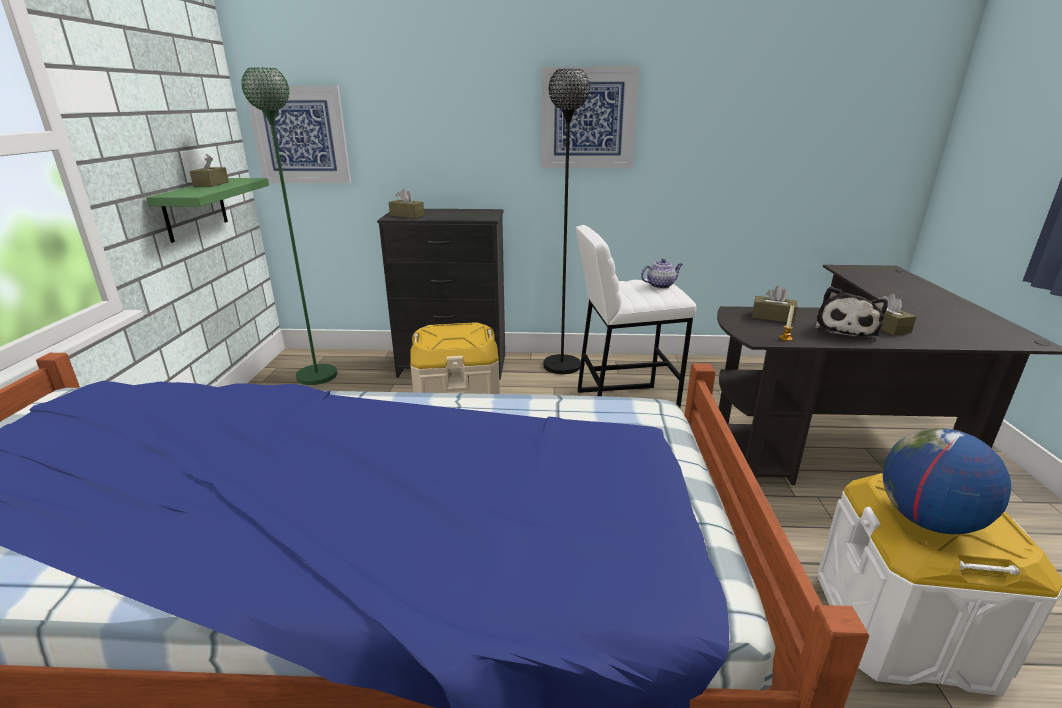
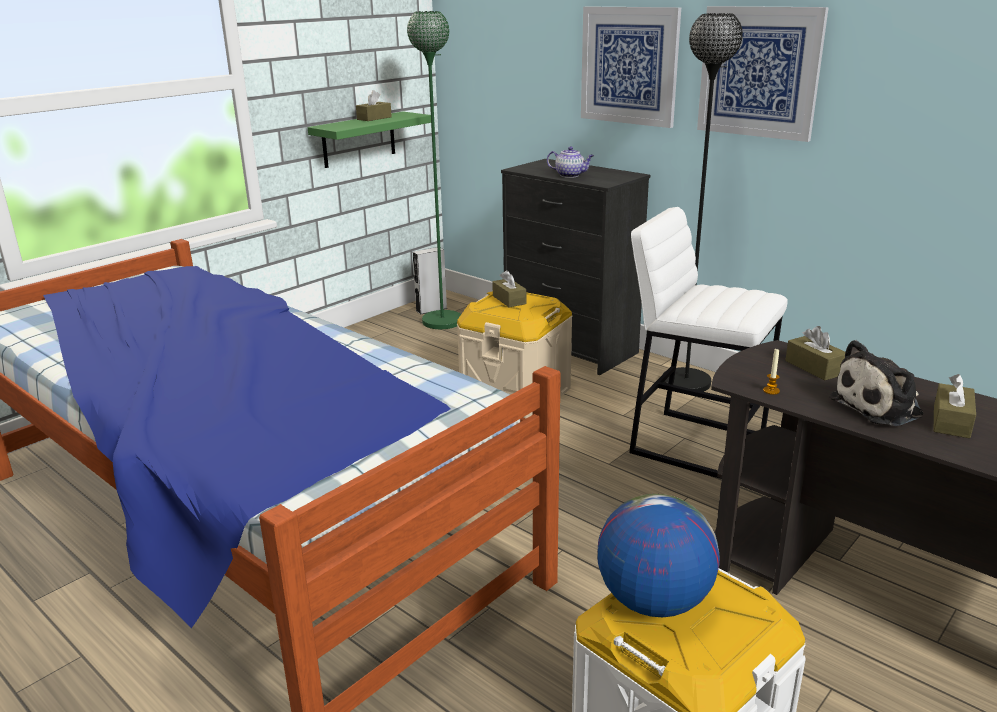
camera: 40 degrees right, 0 degrees up
(293, 368) = (431, 309): none -> grey speaker
(300, 135) = (478, 73): picture -> picture (629, 66)
(407, 215) = (537, 168): brown tissue box -> brown tissue box (509, 300)
(660, 285) = (747, 300): teapot -> teapot (570, 175)

